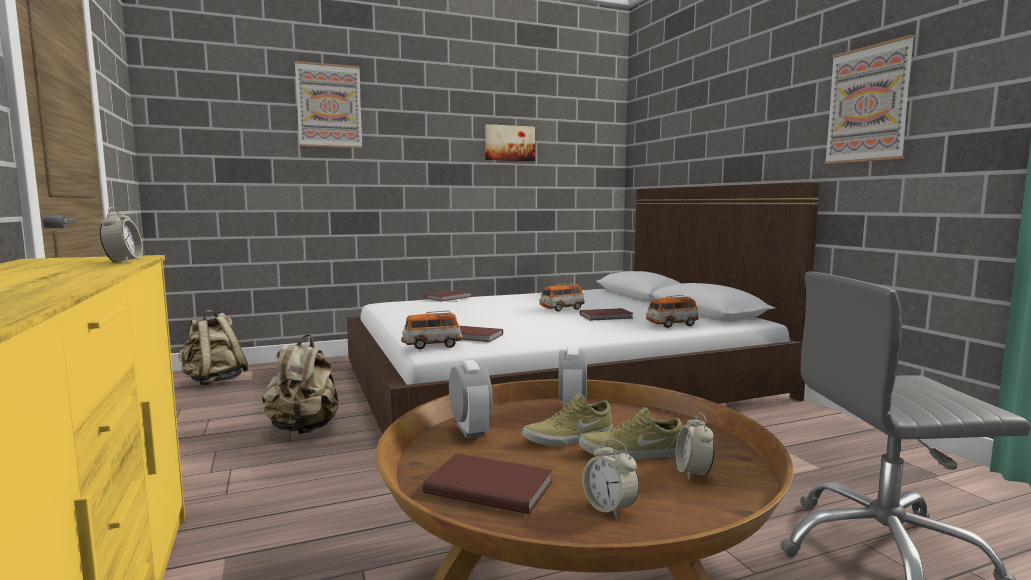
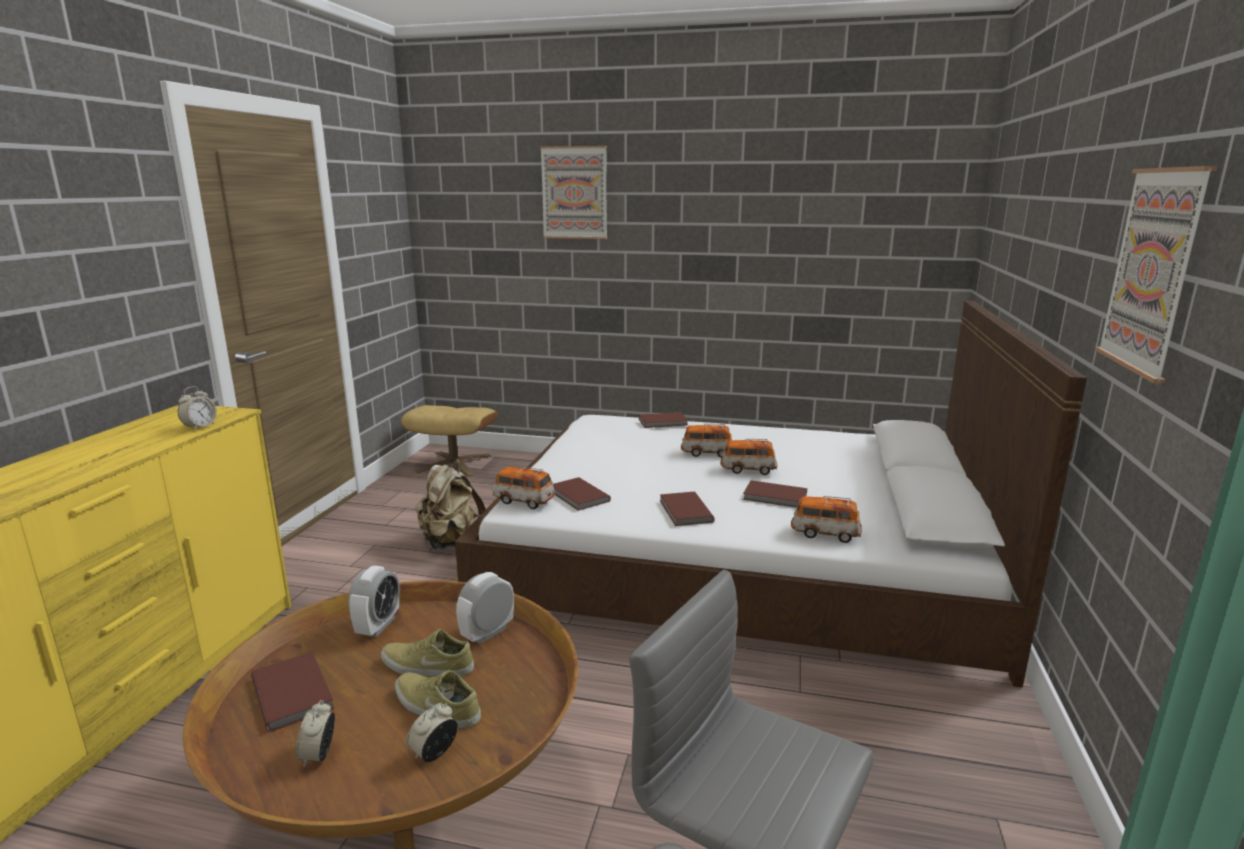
camera: 35 degrees right, 10 degrees up
(214, 381) = (453, 464): beige backpack -> beige ottoman
(509, 143) = (788, 229): picture -> none
(516, 306) = (707, 453): none -> toy car
(567, 330) = (684, 511): none -> brown book

